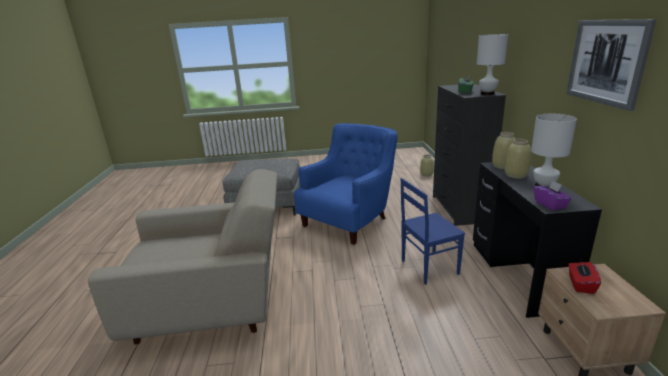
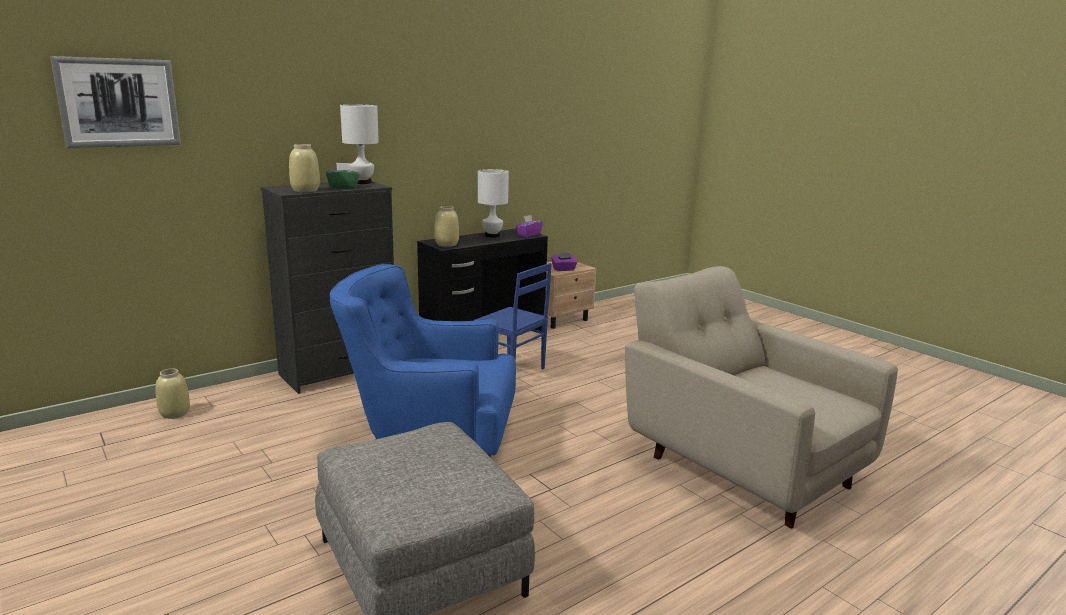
camera: 125 degrees left, 5 degrees down
(515, 175) = (470, 241): beige vase -> beige vase (305, 190)
(580, 285) = (564, 269): red tissue box -> purple tissue box
(606, 62) = (489, 122): picture -> picture (119, 102)

